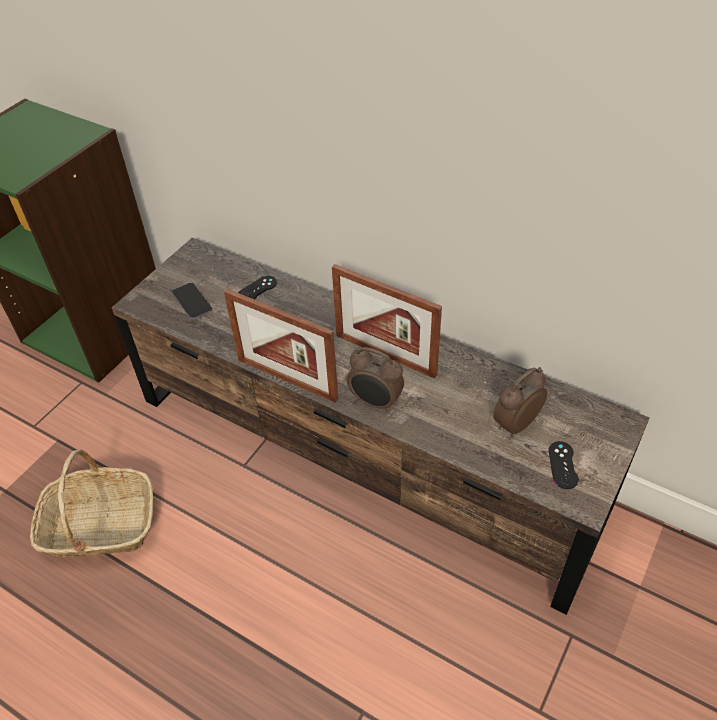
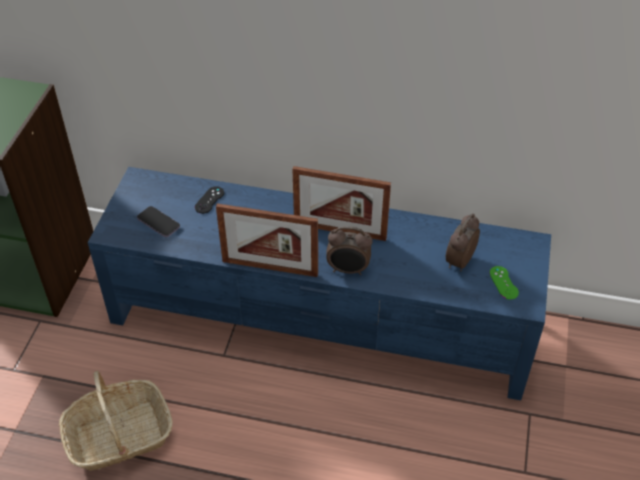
camera: 20 degrees left, 0 degrees up
(364, 453) = (322, 320): brown tv stand -> blue tv stand
(563, 465) = (503, 283): black game controller -> green game controller

